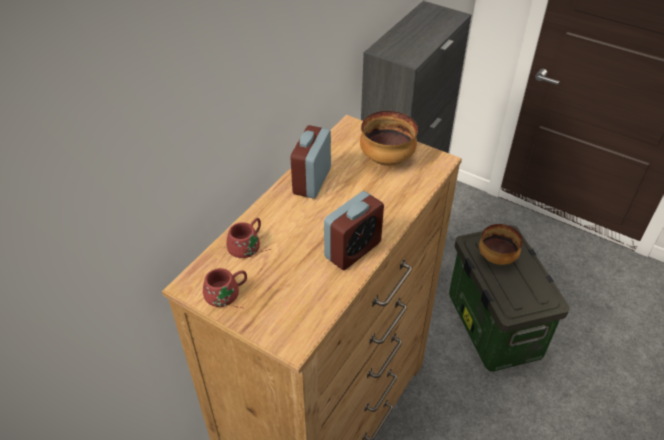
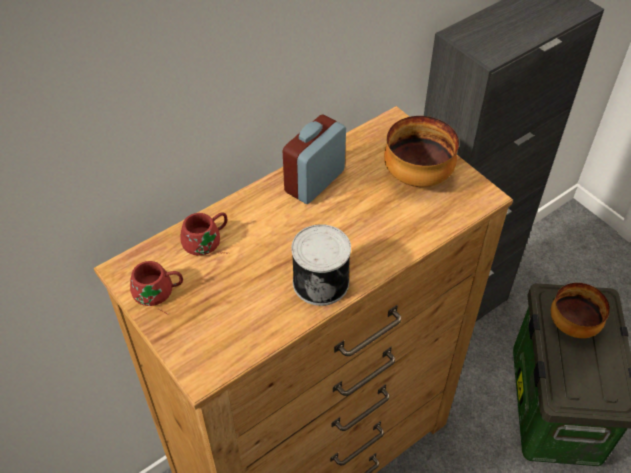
camera: 20 degrees right, 5 degrees up
(353, 250) = (321, 281): alarm clock -> can

